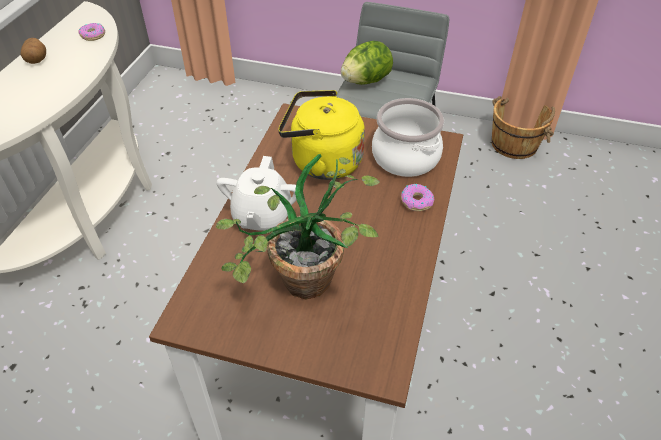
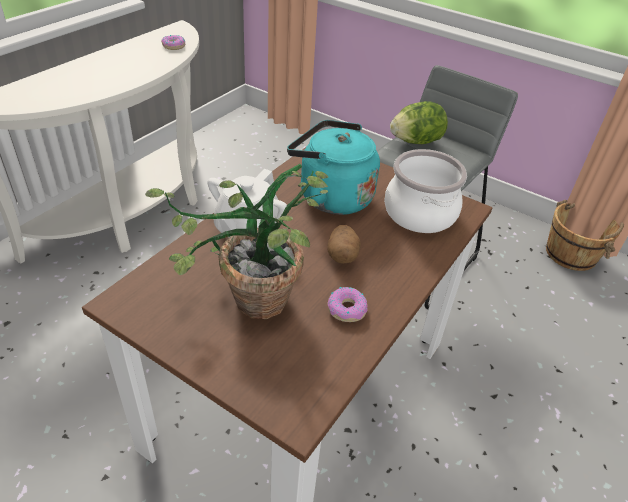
camera: 15 degrees right, 5 degrees down
(37, 60) = (116, 54): potato -> potato (342, 255)
(322, 162) = (331, 197): yellow kettle -> turquoise kettle
(416, 201) = (412, 257): donut -> donut (347, 309)

